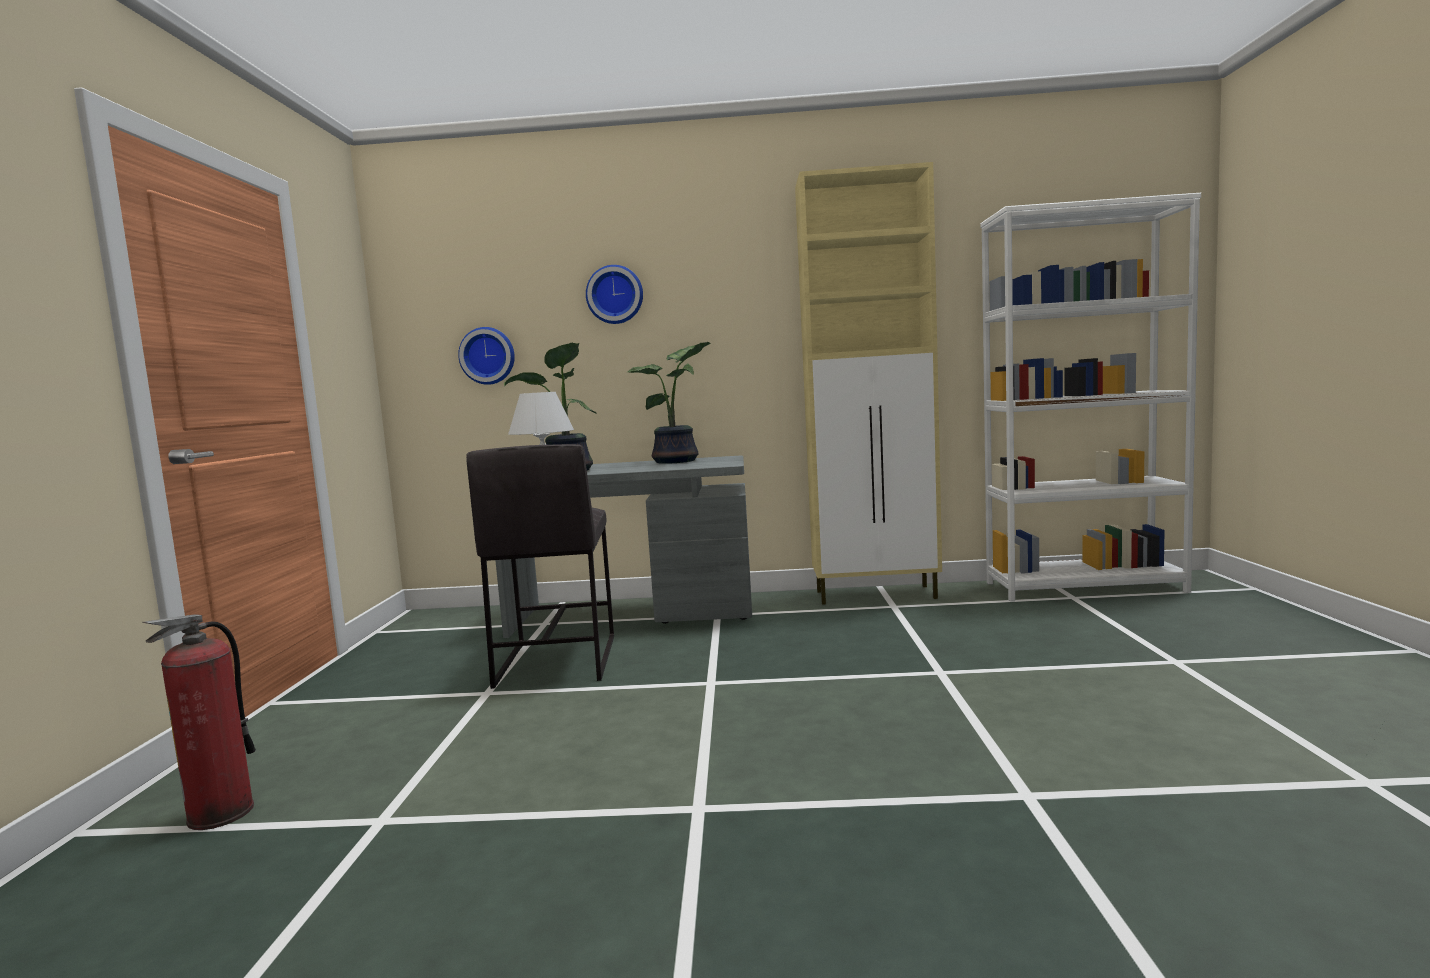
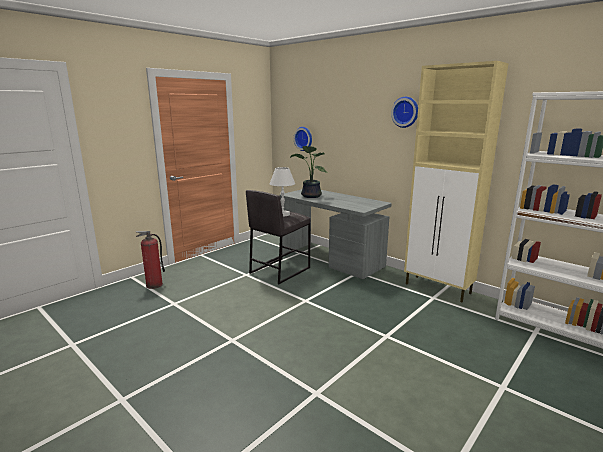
camera: 40 degrees right, 10 degrees up
(615, 295) = (350, 117): wall clock -> wall clock (405, 112)
(678, 461) = (358, 200): potted plant -> none

